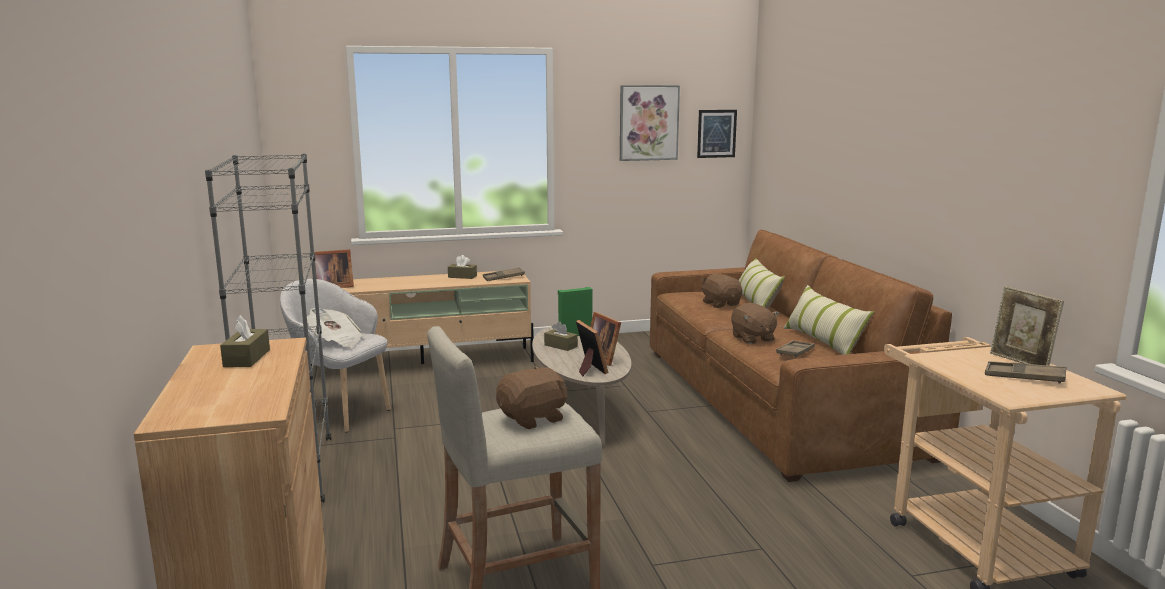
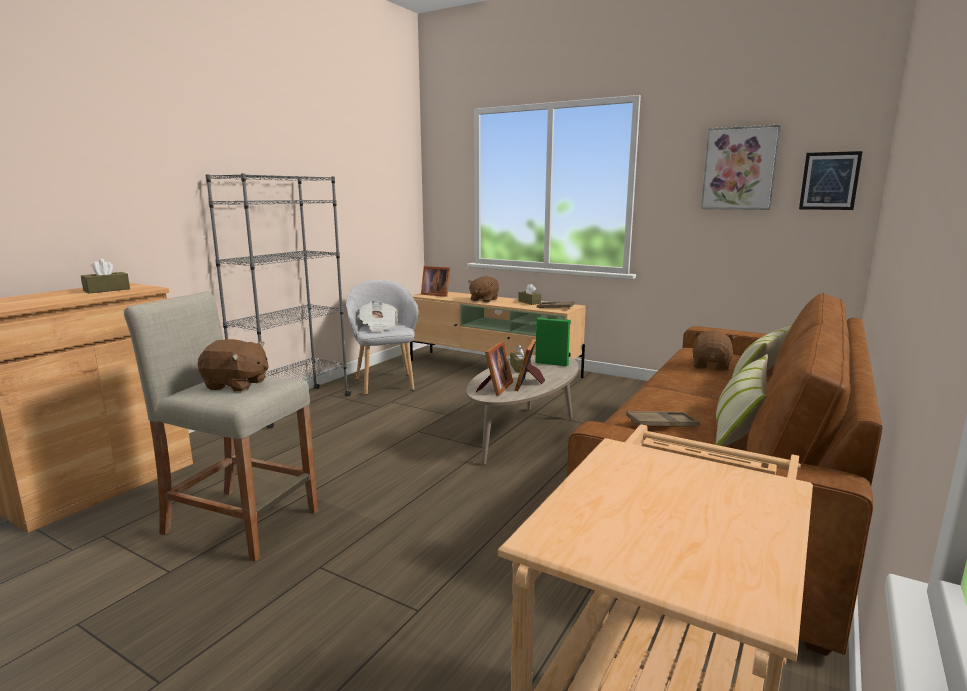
camera: 45 degrees right, 0 degrees up
(752, 338) = (656, 400): brown plush toy -> brown plush toy (483, 300)
(1020, 362) = (746, 508): picture frame -> none
(1024, 377) = (672, 526): brown tray -> none

